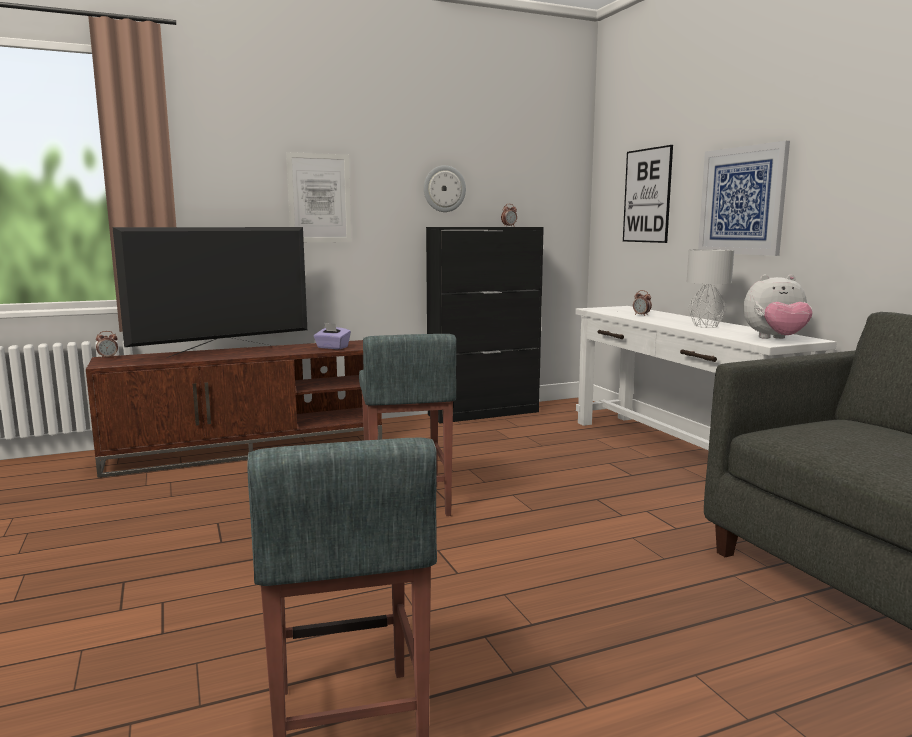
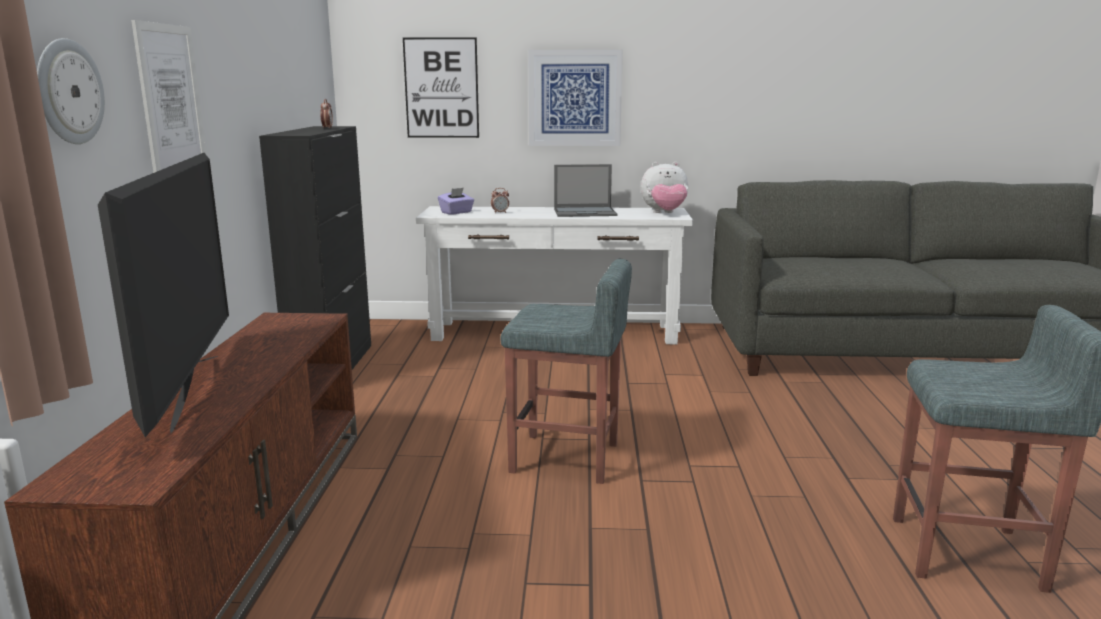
camera: 65 degrees left, 5 degrees up
(108, 358) = (59, 483): alarm clock -> none
(332, 347) = (294, 331): purple tissue box -> purple tissue box (456, 212)
(444, 189) = (260, 79): wall clock -> wall clock (68, 92)
(706, 326) = (585, 212): grey table lamp -> laptop
(775, 339) = (664, 213): plush toy -> plush toy turned 60 degrees clockwise

